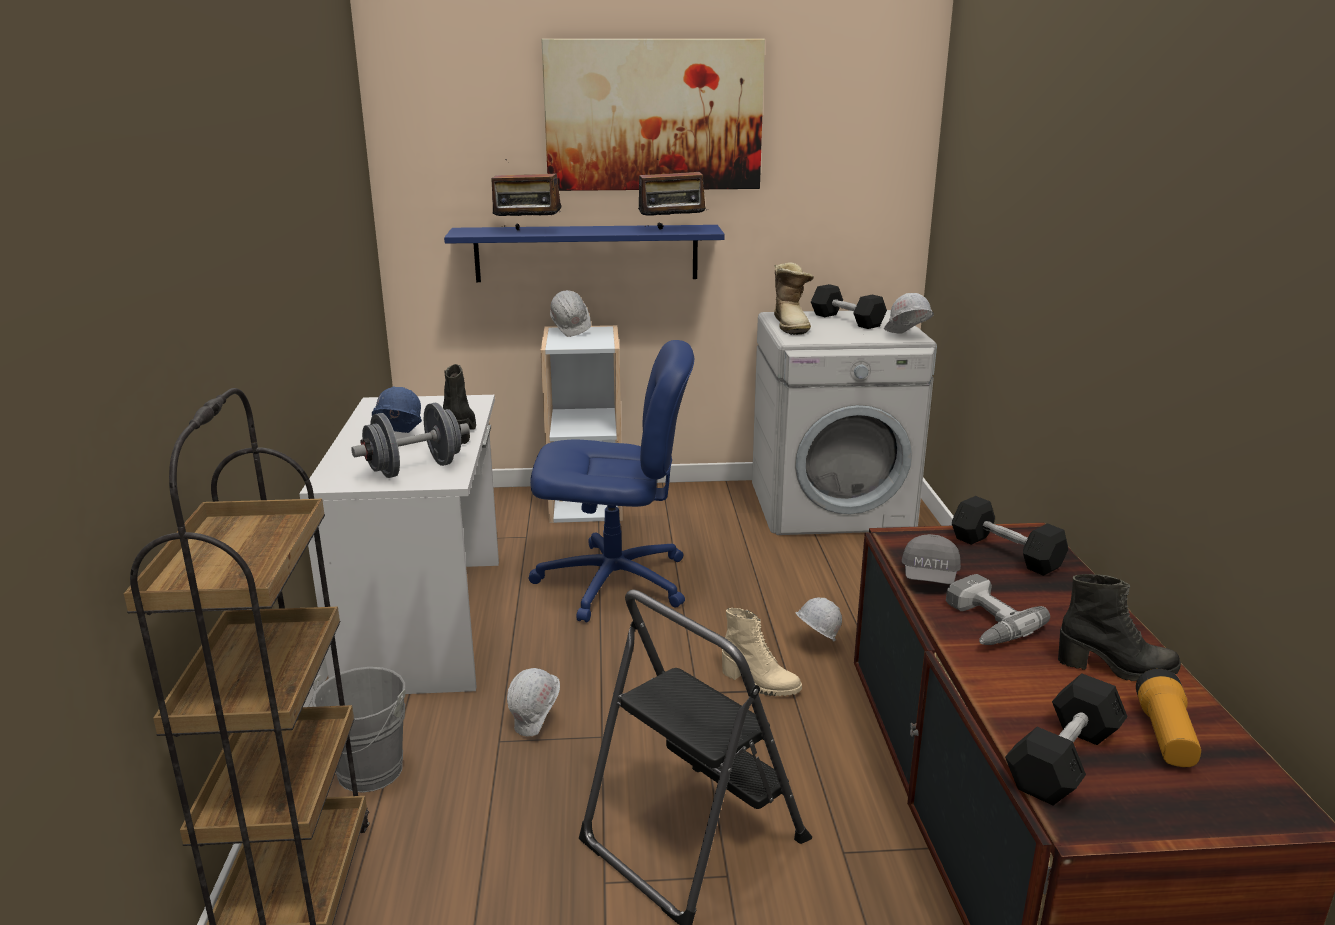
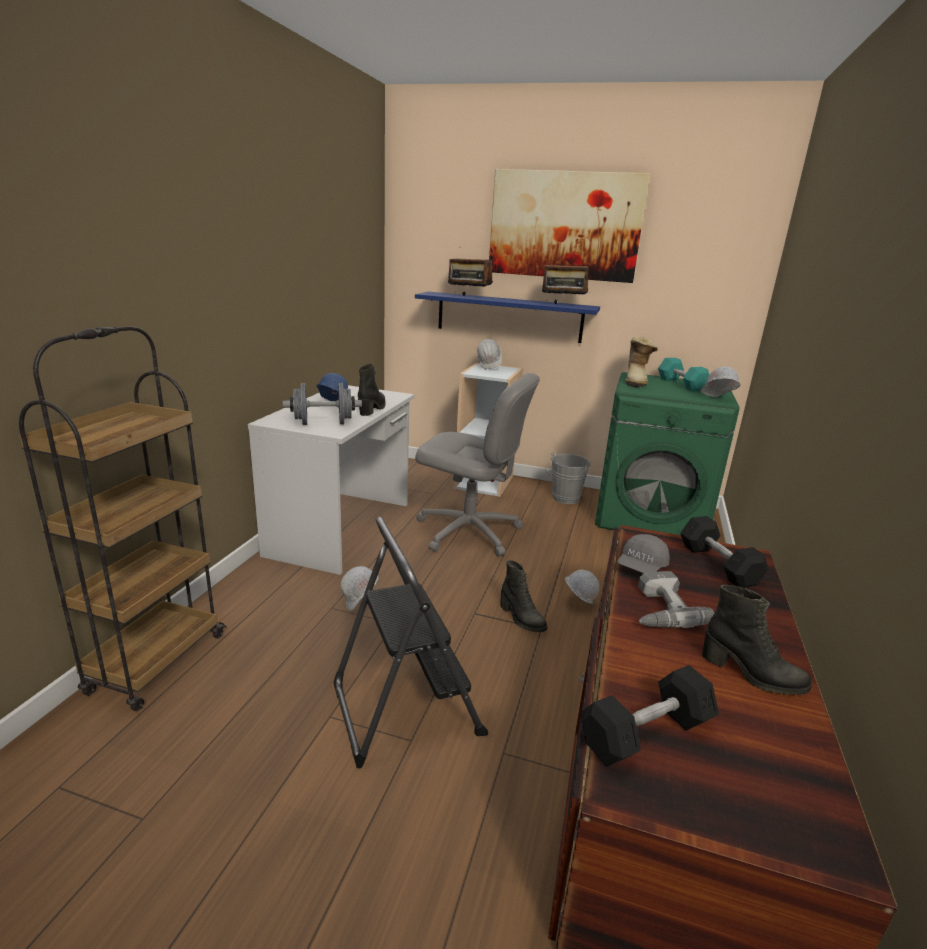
camera: 20 degrees right, 0 degrees up
(366, 776) = (244, 606): grey bucket -> grey bucket (564, 499)
(614, 582) = (469, 531): blue office chair -> grey office chair
(760, 683) = (521, 619): beige boot -> black boot
(834, 507) = (651, 518): white washing machine -> green washing machine
(847, 320) = (681, 384): black dumbbell -> turquoise dumbbell
(1165, 736) = (758, 743): flashlight -> none

